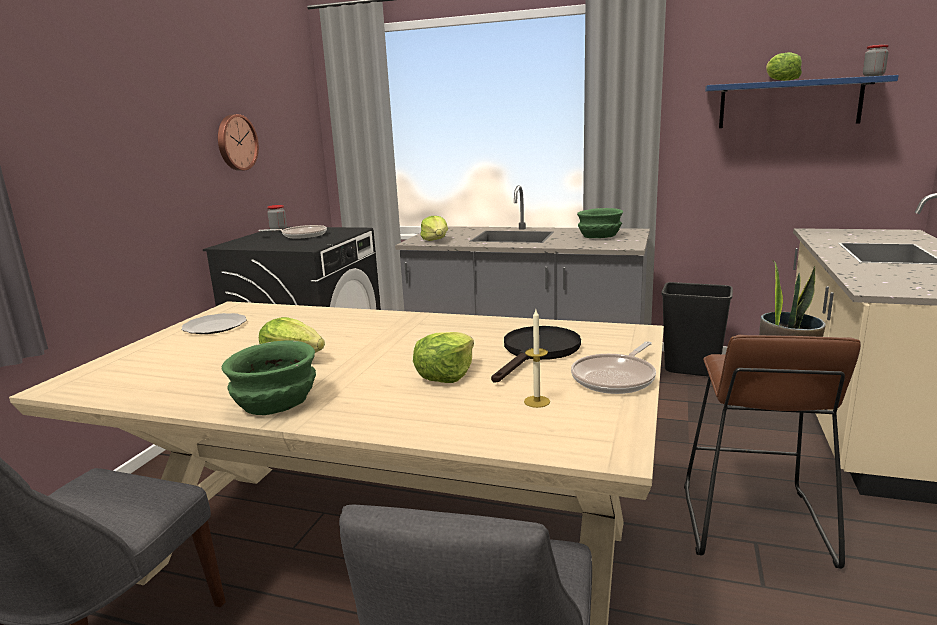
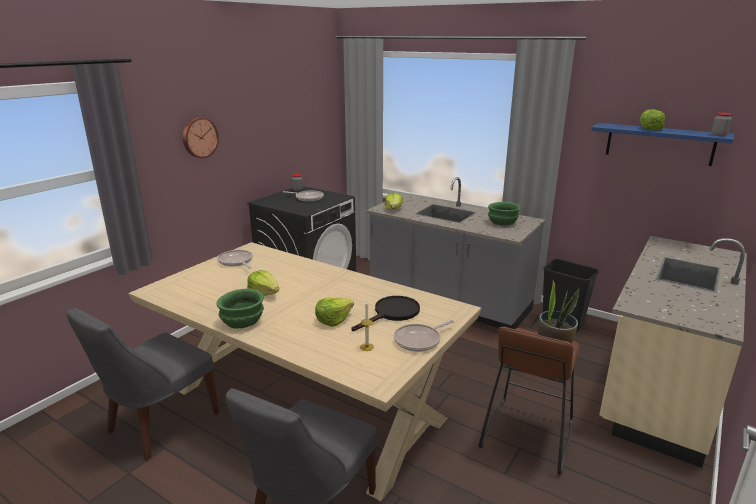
camera: 15 degrees right, 5 degrees up
(214, 327) = (236, 262): plate -> frying pan
(236, 142) = (275, 134): wall clock -> wall clock (199, 137)

